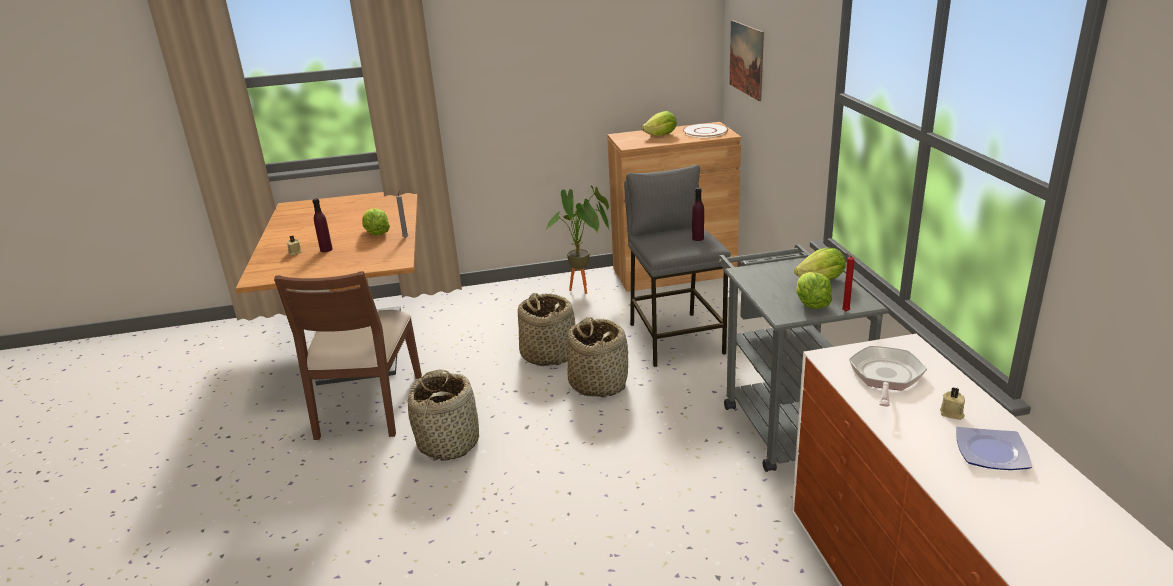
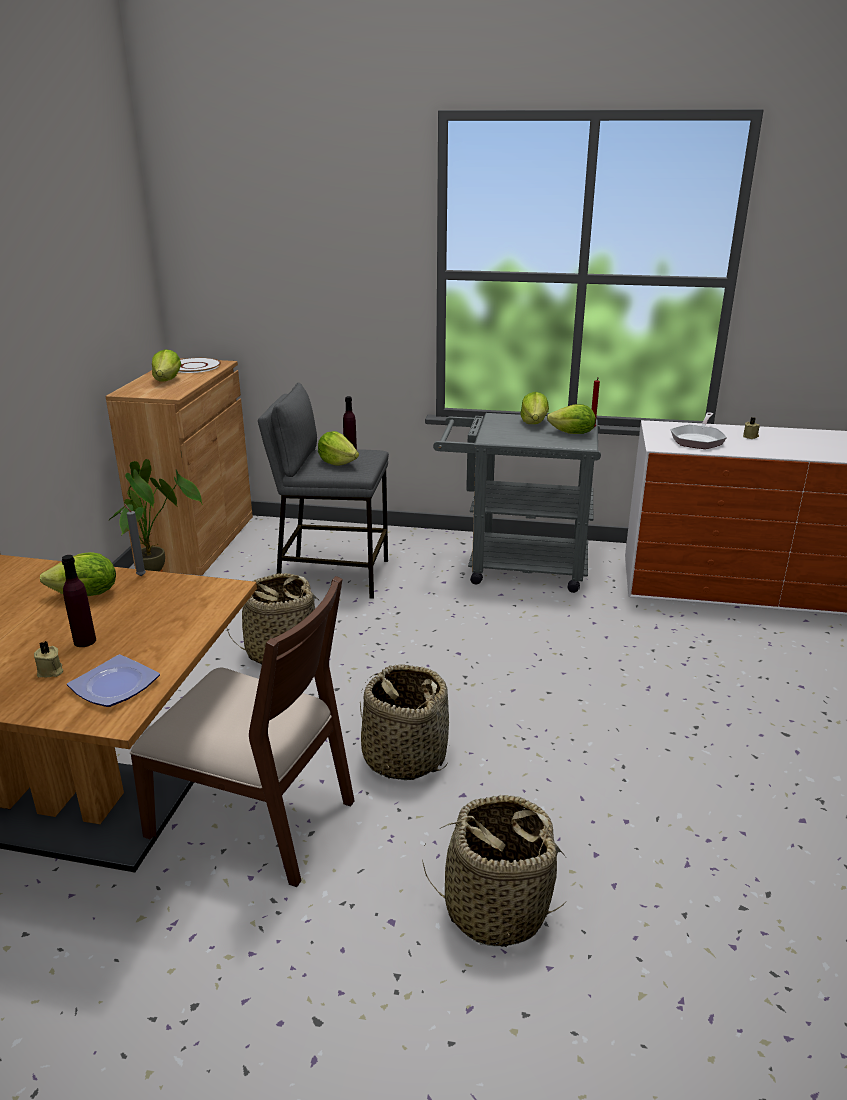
camera: 70 degrees left, 0 degrees up
(598, 383) = (373, 634): basket -> basket (496, 908)
(669, 240) = (337, 462): none -> lettuce
(746, 59) = (228, 274): picture -> none
(885, 377) = (698, 439): frying pan -> frying pan turned 105 degrees counterclockwise
(993, 453) = (798, 439): plate -> plate (117, 686)

